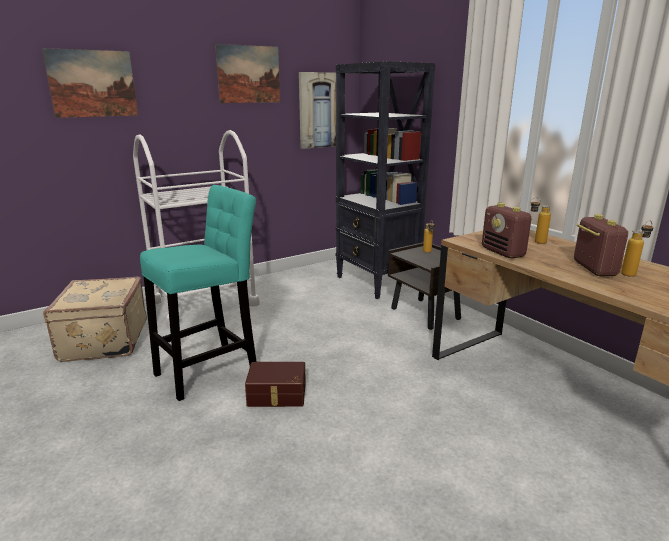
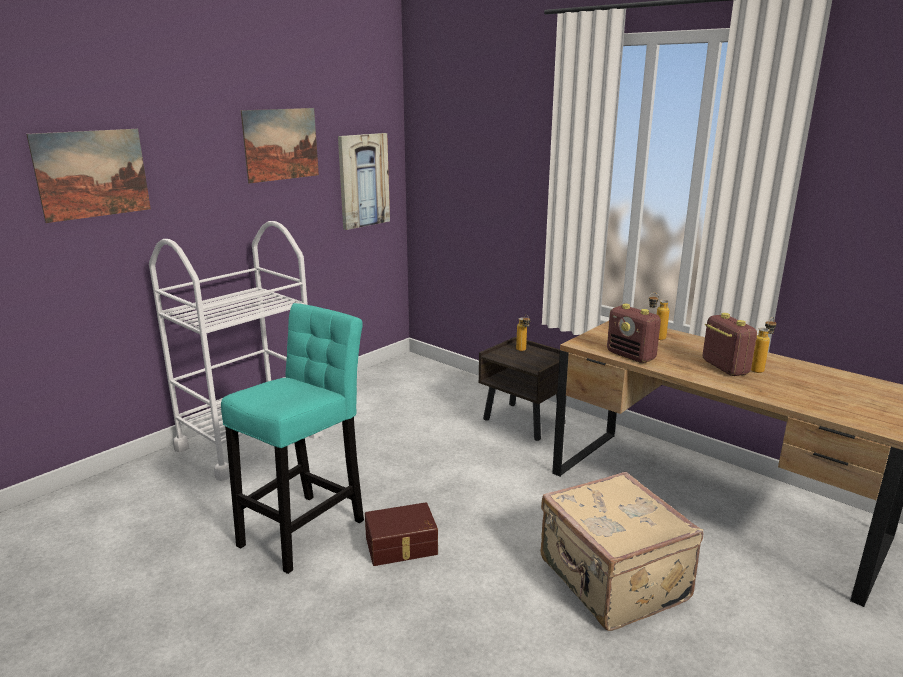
camera: 15 degrees left, 0 degrees up
(102, 341) = (139, 513): beige suitcase -> beige suitcase (611, 581)
(377, 282) = (452, 387): black bookcase -> none

